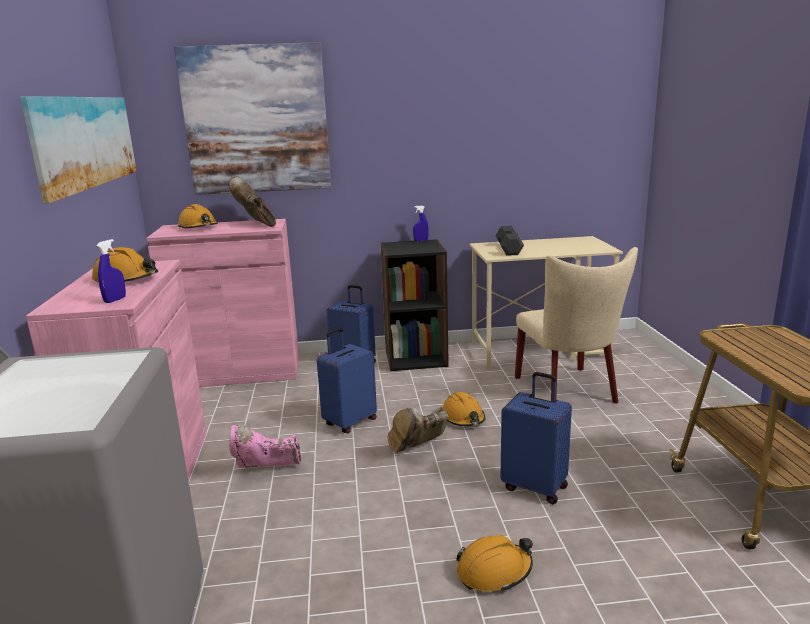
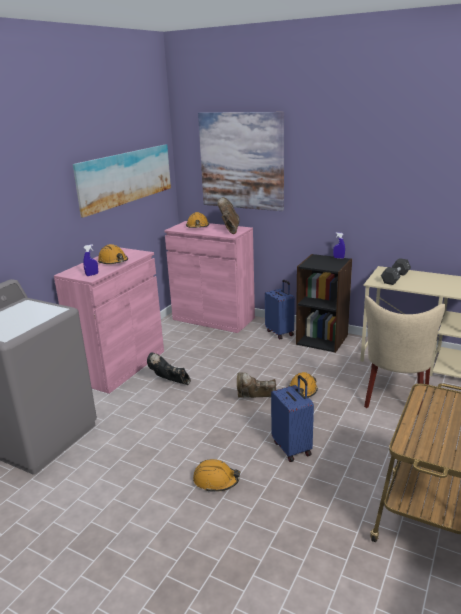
camera: 35 degrees right, 5 degrees up
(266, 471) = (170, 383): pink boot -> black boot
(349, 422) = (237, 370): blue suitcase -> none

